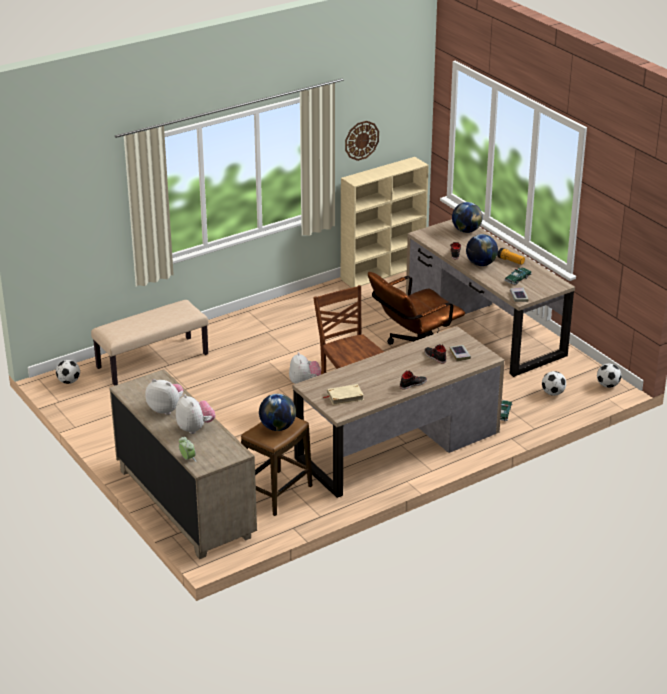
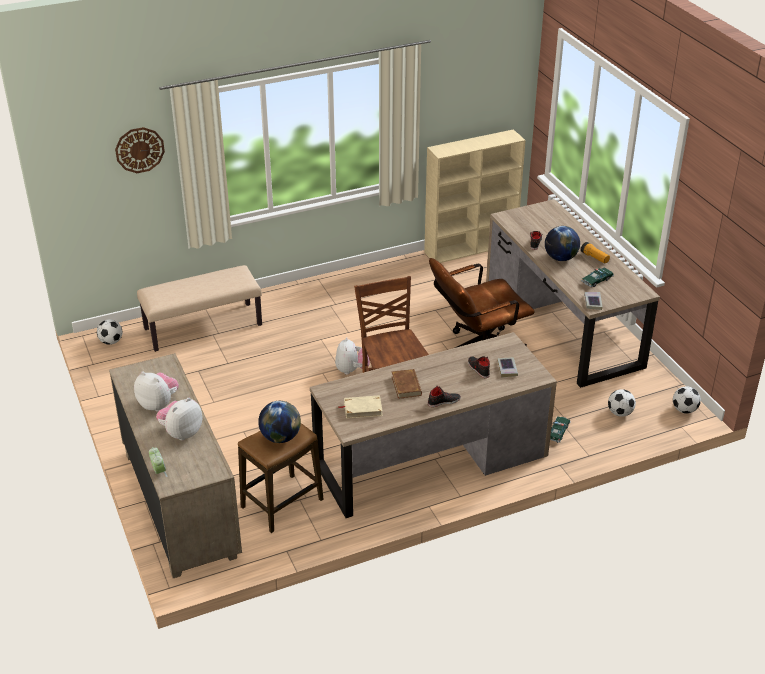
camera: 10 degrees right, 5 degrees up
(195, 428) = (181, 433): plush toy -> plush toy turned 120 degrees counterclockwise
(361, 140) = (452, 108): wall clock -> wall clock (139, 150)
(377, 375) = (406, 386): none -> brown book
(466, 231) = (555, 217): globe -> none

